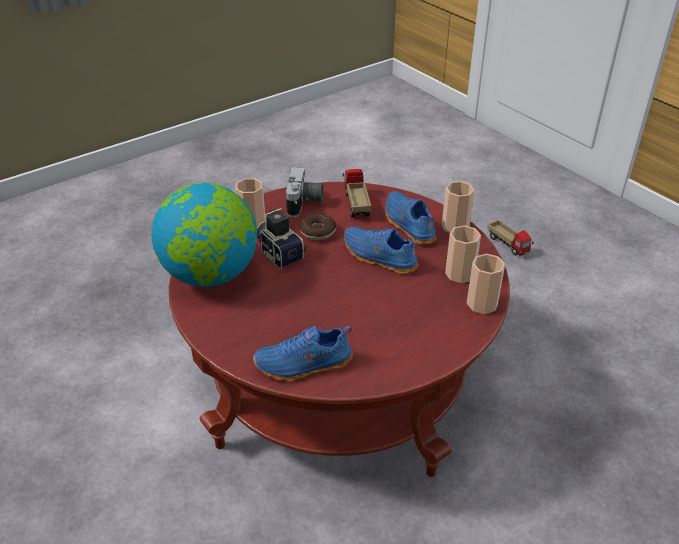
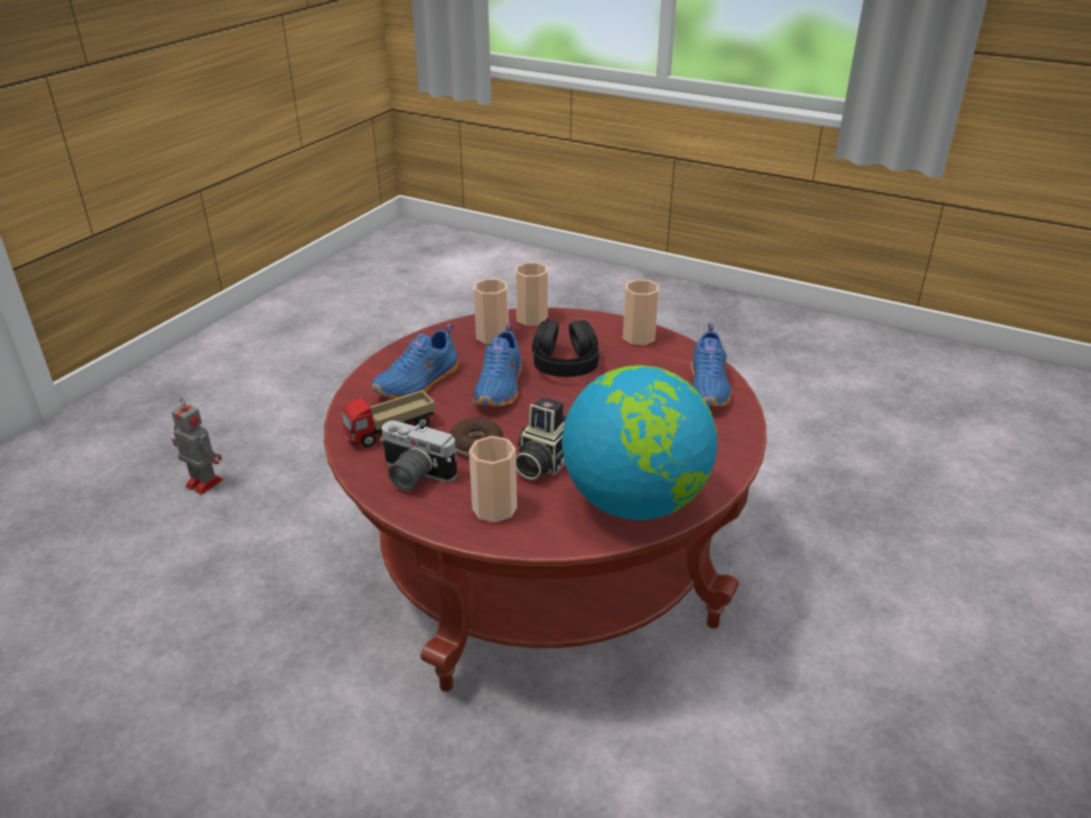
camera: 115 degrees left, 5 degrees down
(304, 366) = (709, 388): blue shoe -> blue shoe turned 45 degrees clockwise
(305, 203) = (412, 476): camera -> camera turned 135 degrees counterclockwise
(394, 299) = (565, 363): none -> black headphones
(455, 226) = (402, 353): cup -> cup (639, 337)
(508, 245) = (203, 482): toy truck -> toy robot

